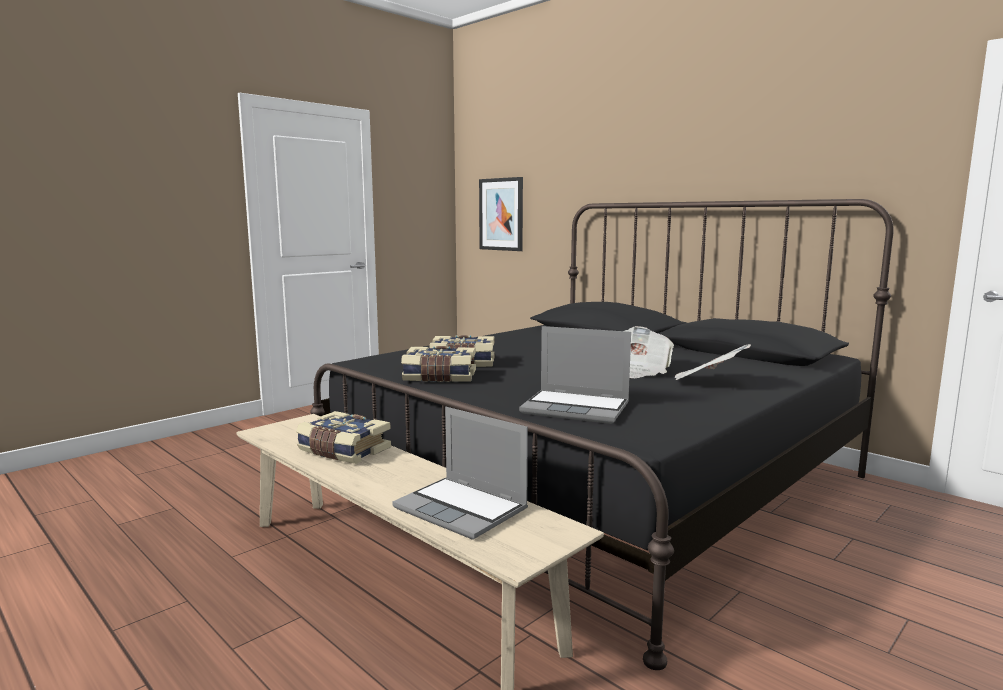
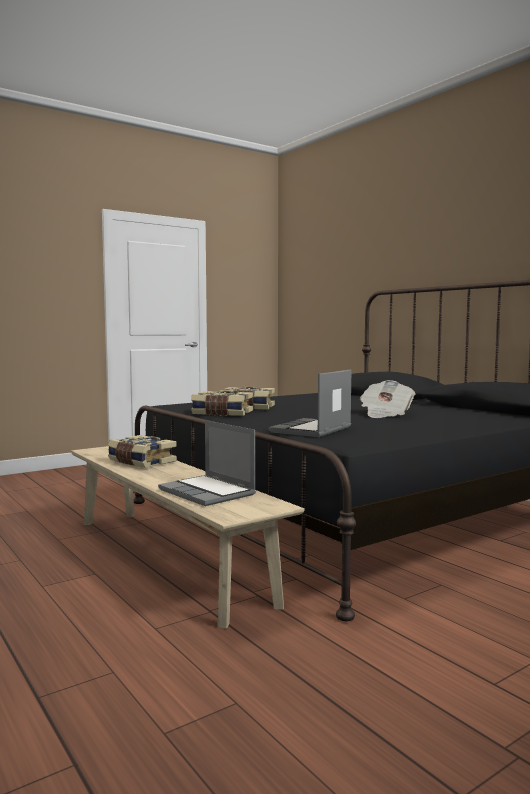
camera: 10 degrees right, 5 degrees down
(501, 214) = (312, 304): picture -> none
(577, 408) = (312, 430): laptop -> laptop turned 90 degrees clockwise
(707, 382) = (435, 421): newspaper -> none

